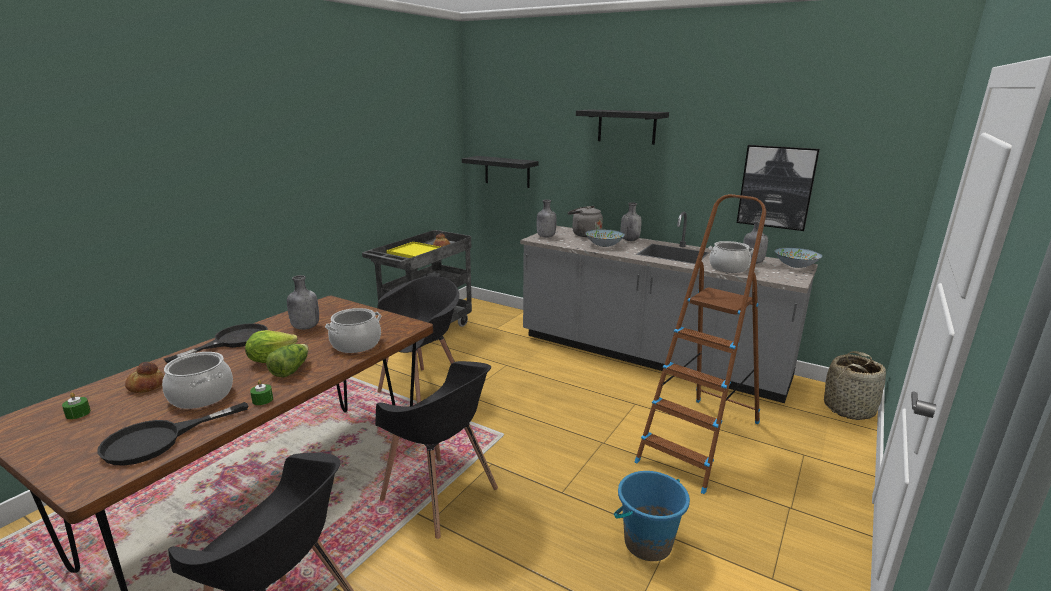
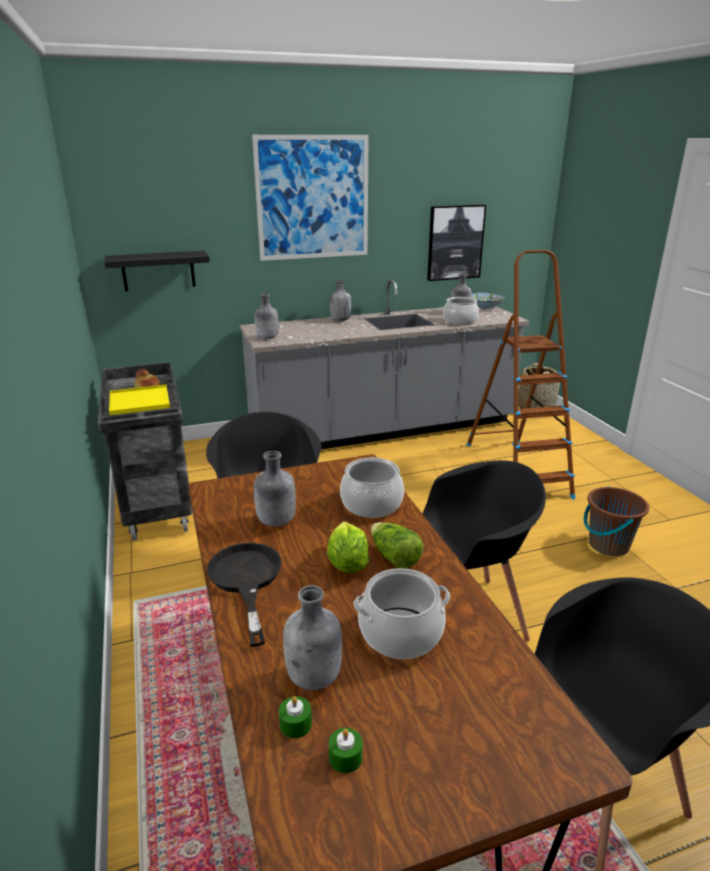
camera: 50 degrees left, 5 degrees up
(146, 386) = (315, 677): bread -> grey bottle
(157, 440) = (497, 685): black frying pan -> none
(262, 400) = (456, 591): green candle -> green candle (295, 724)
(584, 234) = (292, 326): grey kettle -> none
(604, 245) = (336, 330): bowl -> none
(626, 126) = (313, 198): black shelf -> picture
(647, 543) = (608, 545): blue bucket -> brown bucket

